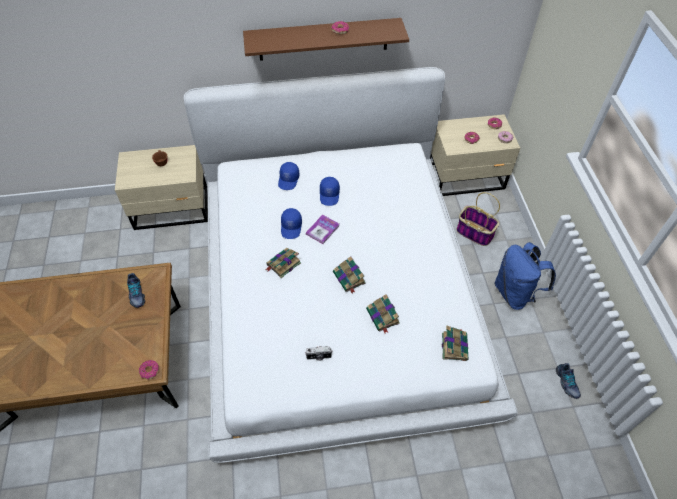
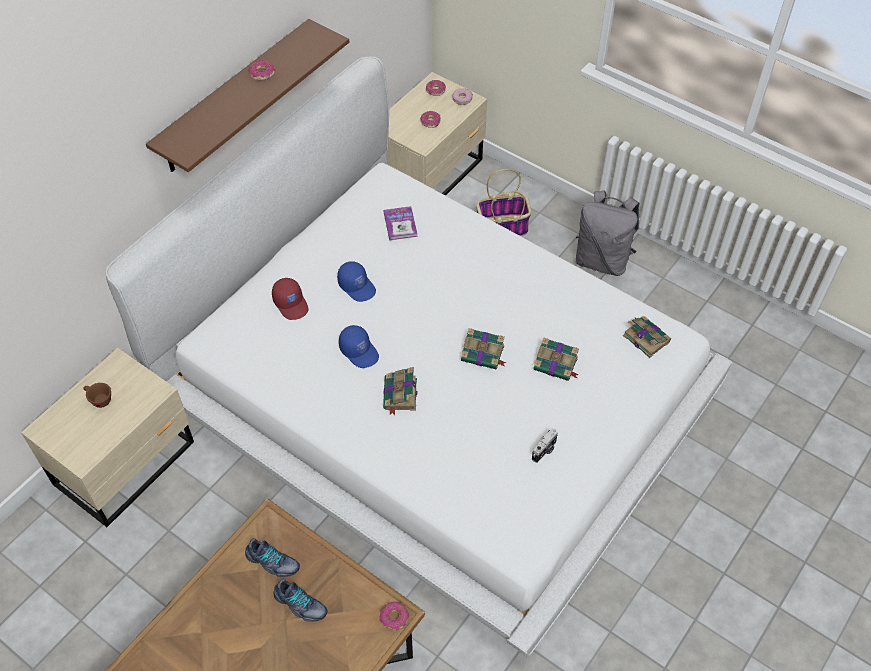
camera: 45 degrees left, 0 degrees up
(289, 180) = (291, 303): blue cap -> red cap
(322, 230) = (396, 328): book -> book (400, 224)
(515, 293) = (602, 260): blue backpack -> grey backpack
(566, 383) = (727, 308): shoe -> shoe (300, 605)

